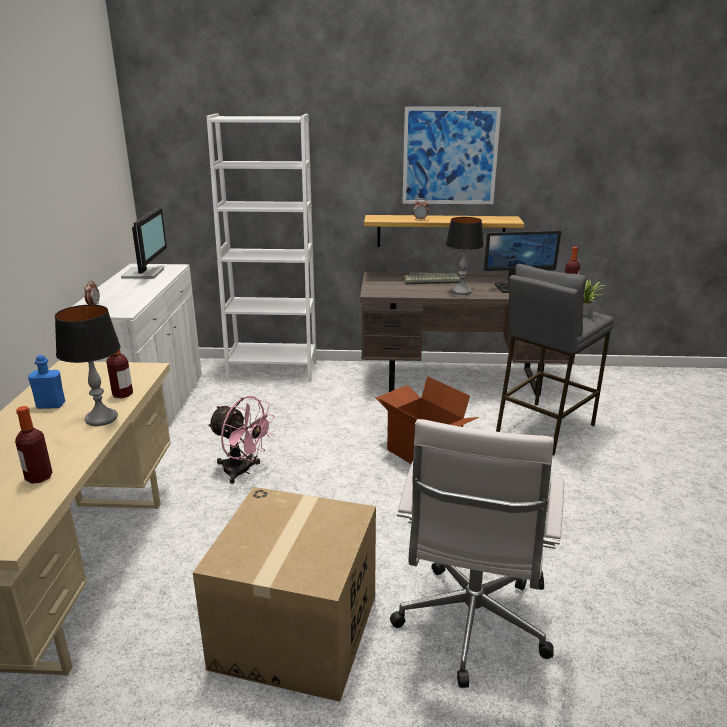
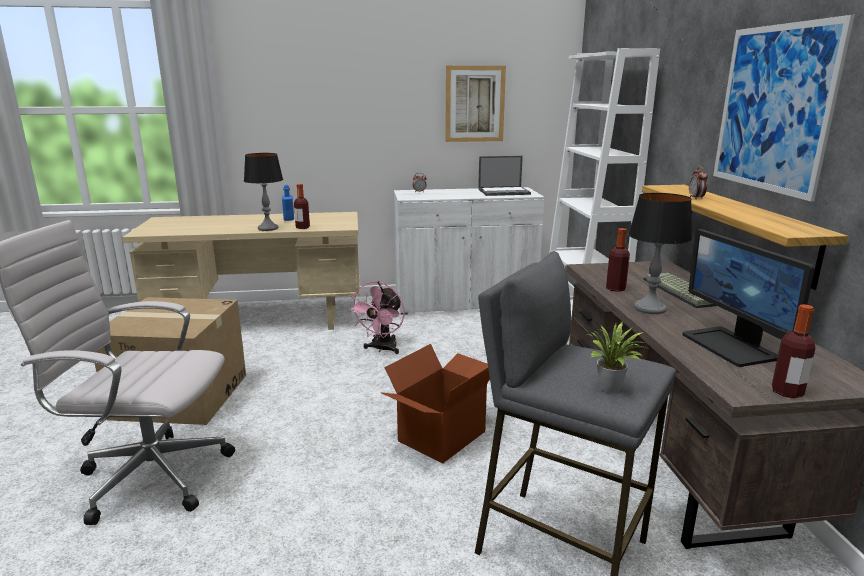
camera: 80 degrees right, 5 degrees down
(39, 477) = (200, 229): bottle -> bottle (615, 289)
(80, 181) = (474, 104): none -> picture
(145, 273) = (504, 192): monitor -> laptop

